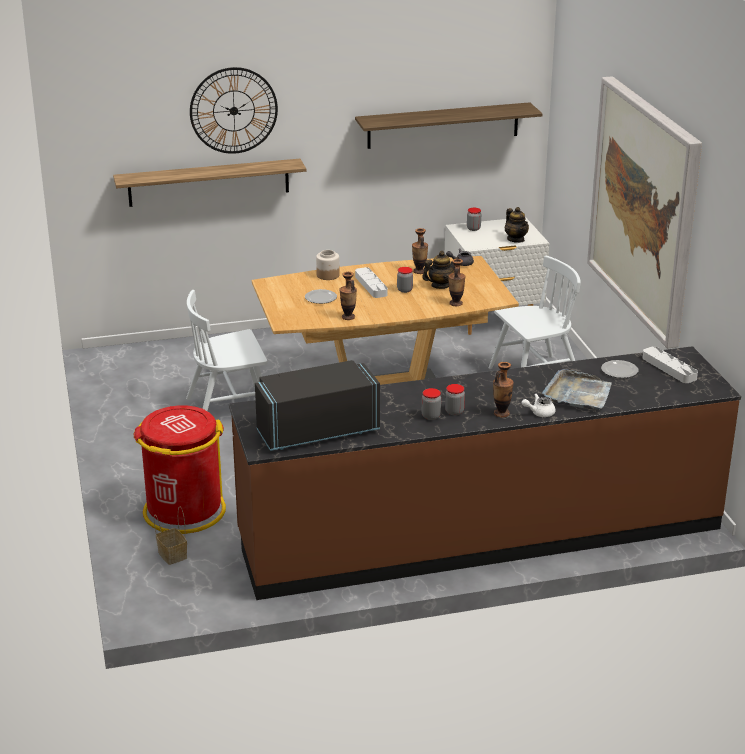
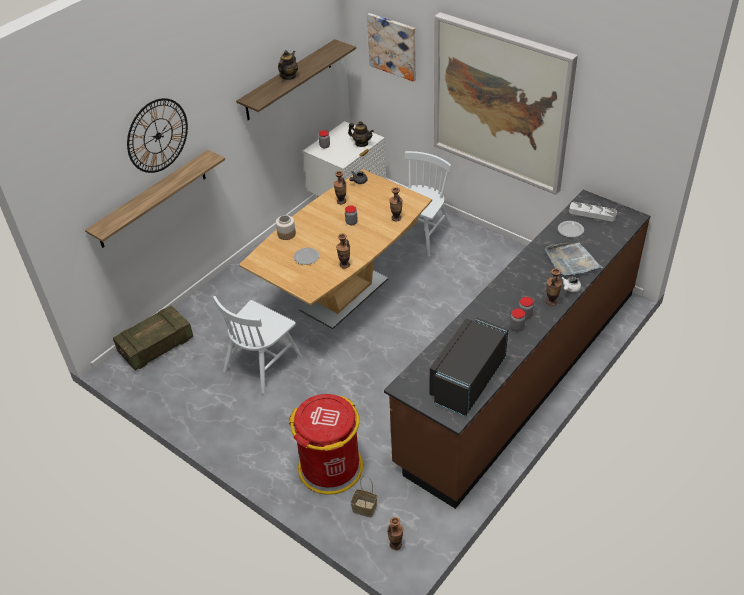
camera: 35 degrees left, 15 degrees up
(154, 355) = (156, 346): none -> crate
(162, 595) = (395, 544): none -> vase
(371, 285) = (325, 229): grey tray -> none
(440, 285) = (368, 207): teapot -> teapot (288, 76)
(578, 121) = (392, 46): none -> picture

